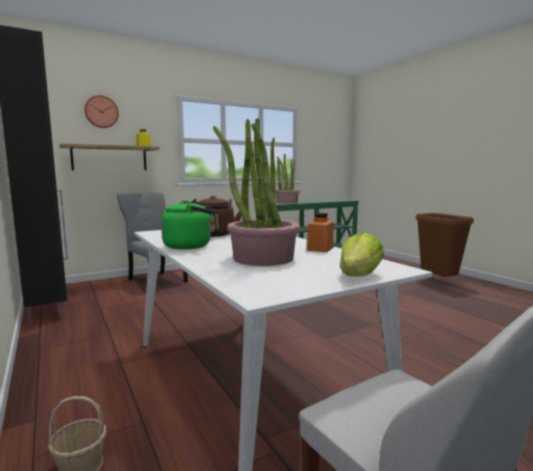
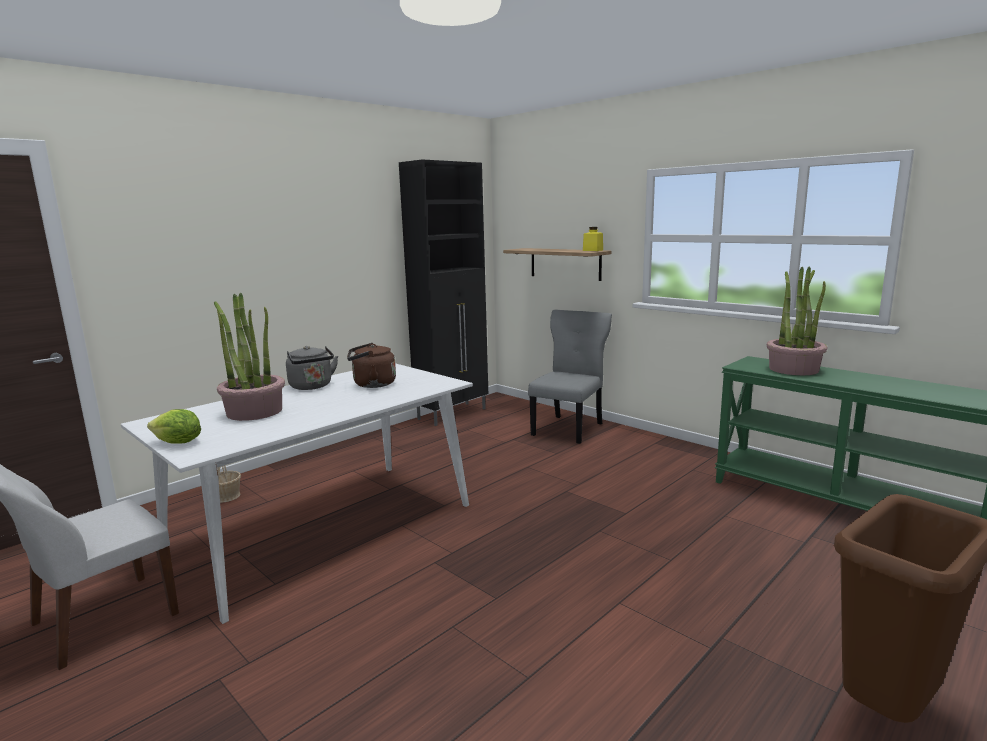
camera: 75 degrees right, 5 degrees up
(101, 112) = (560, 206): wall clock -> none
(190, 246) = (312, 387): green kettle -> grey kettle
(320, 249) = (295, 425): orange jar -> none

